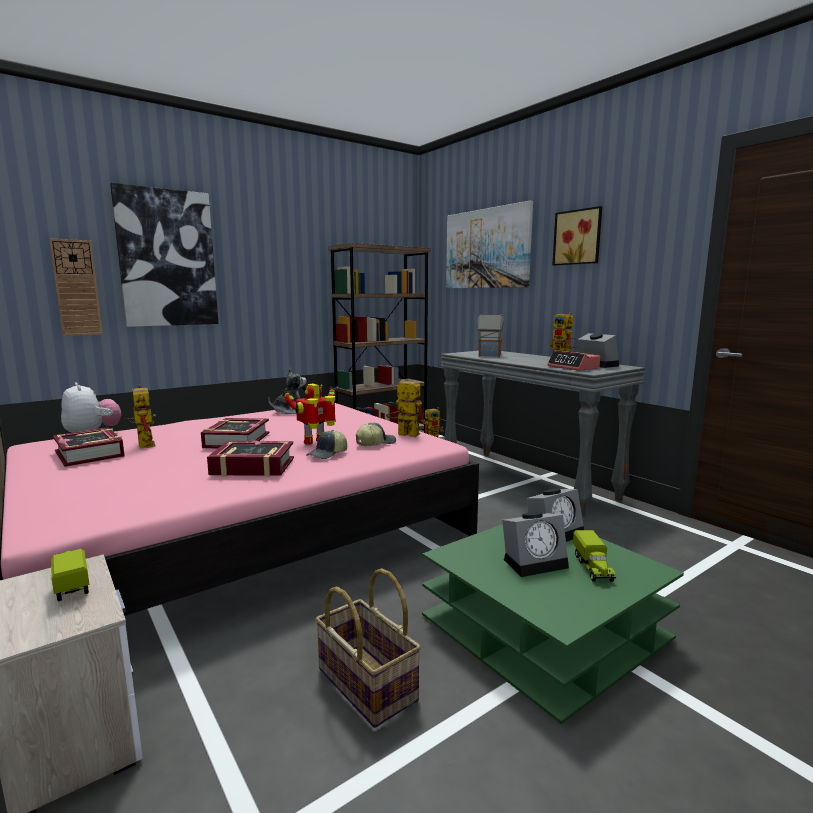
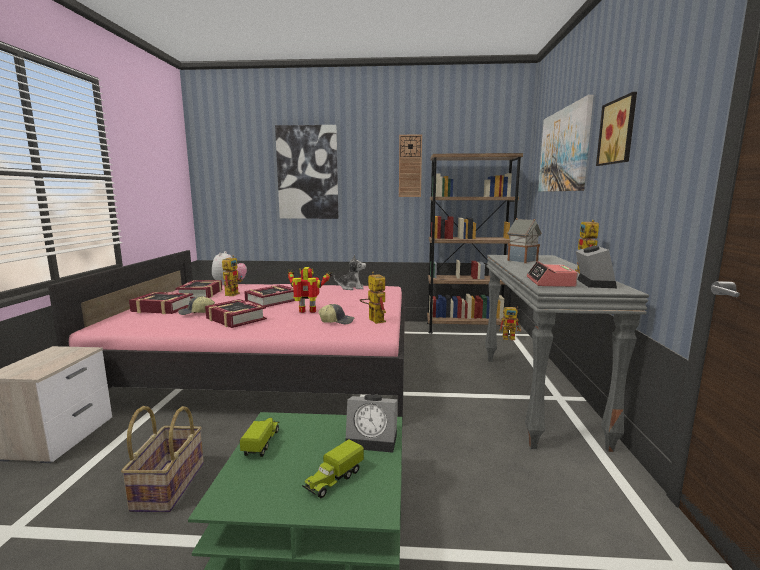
camera: 40 degrees right, 0 degrees up
(72, 583) = (65, 356): toy truck -> toy truck (262, 443)
(76, 288) = (255, 193): wall clock -> wall clock (410, 166)
(94, 480) = (162, 308): none -> book
(328, 454) = (291, 322): cap -> cap (196, 313)
(535, 562) = (307, 453): alarm clock -> none

